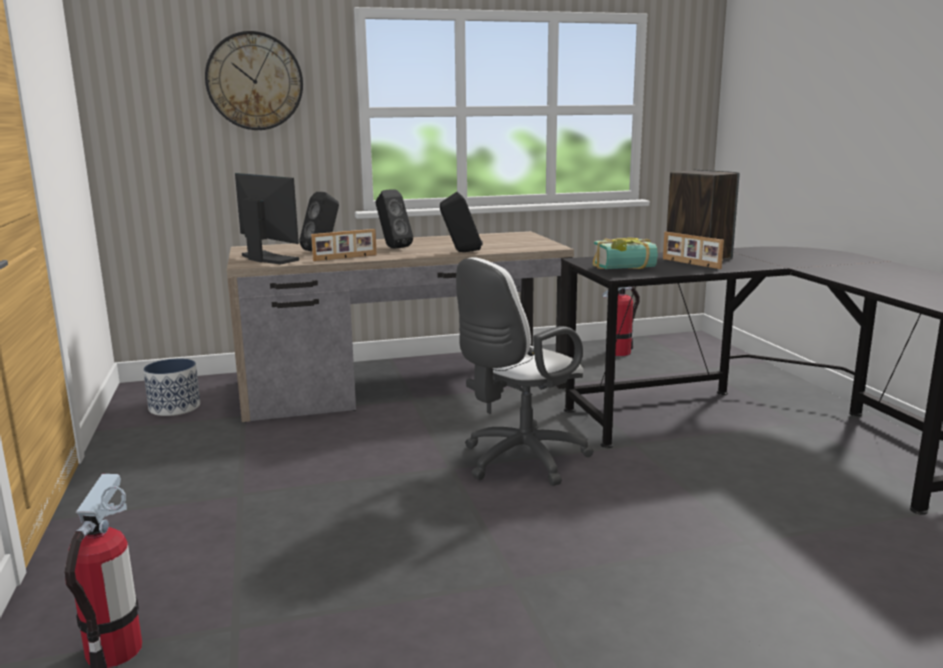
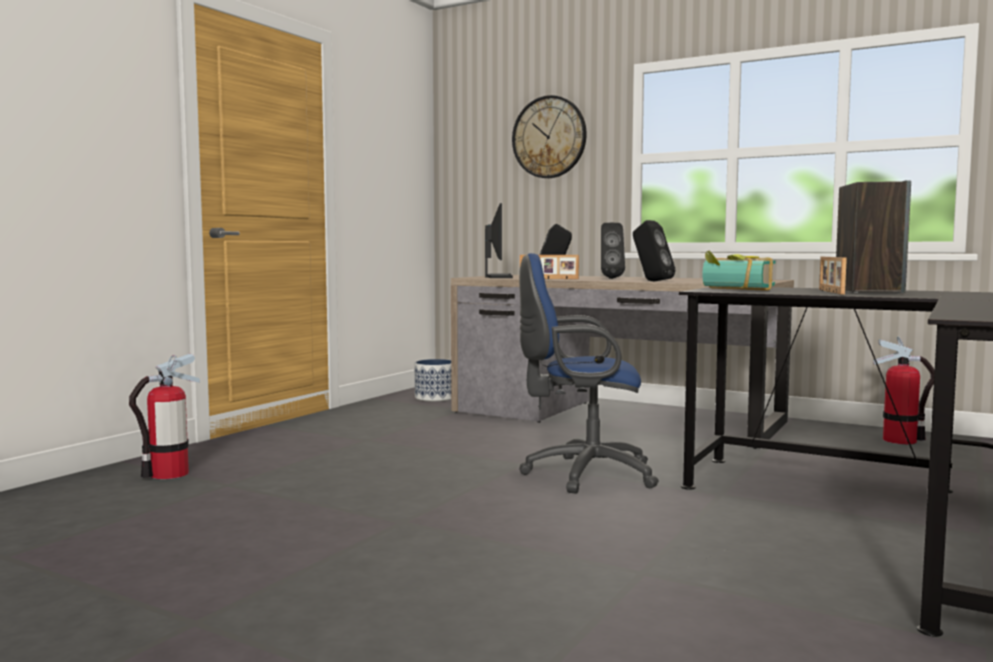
camera: 45 degrees right, 10 degrees down
(518, 461) = (582, 474): white office chair -> blue office chair

